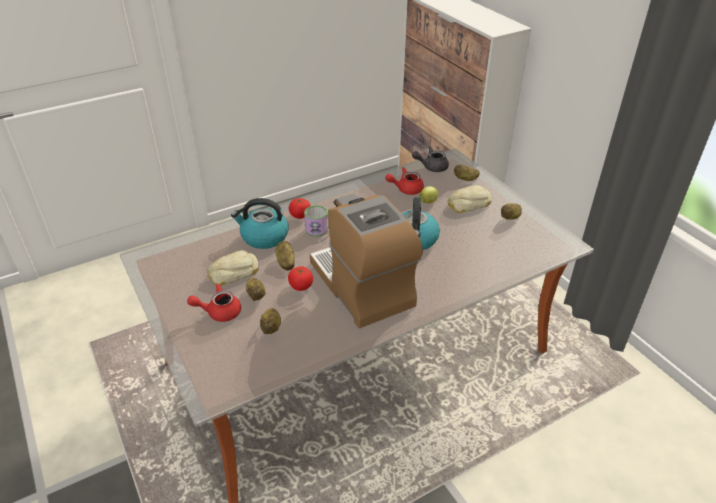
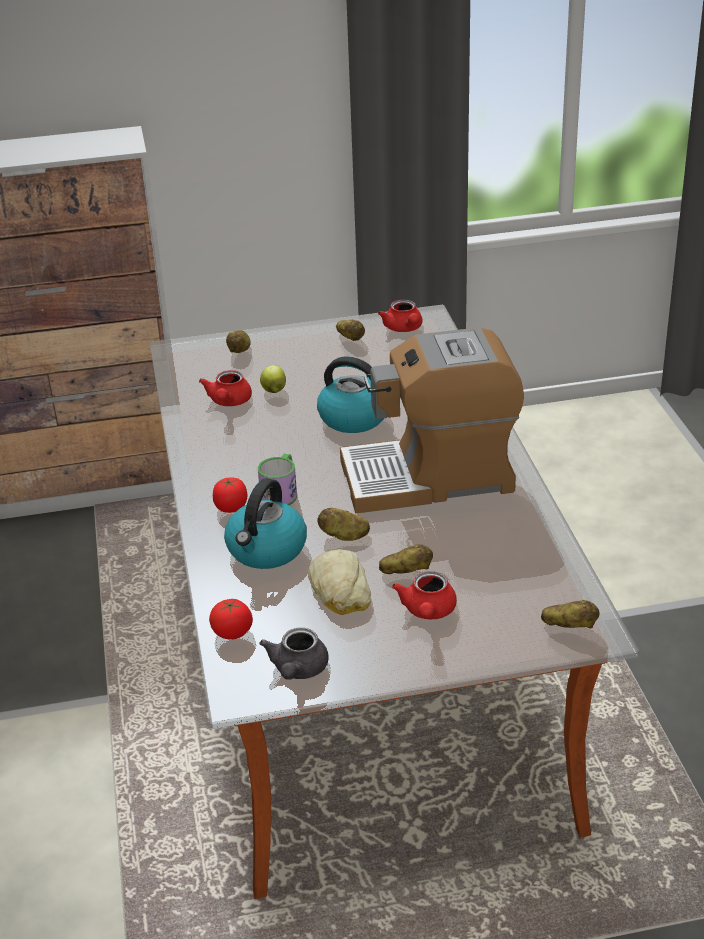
camera: 70 degrees left, 5 degrees down
(272, 327) = (482, 565): potato -> potato (569, 626)
(301, 286) = (405, 529): tomato -> tomato (232, 632)
(431, 167) = (187, 370): grey teapot -> grey teapot (297, 670)
(467, 203) = (299, 362): bread -> none
(542, 237) = (404, 329): none -> red teapot

